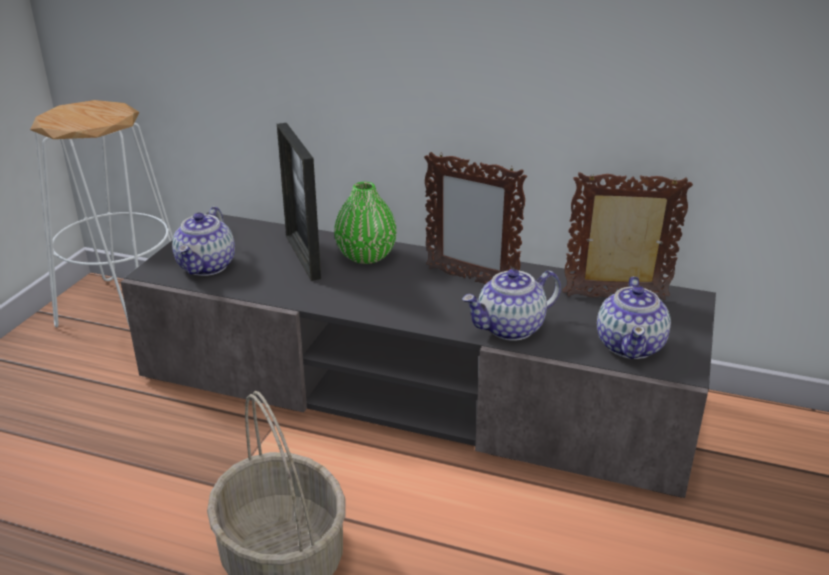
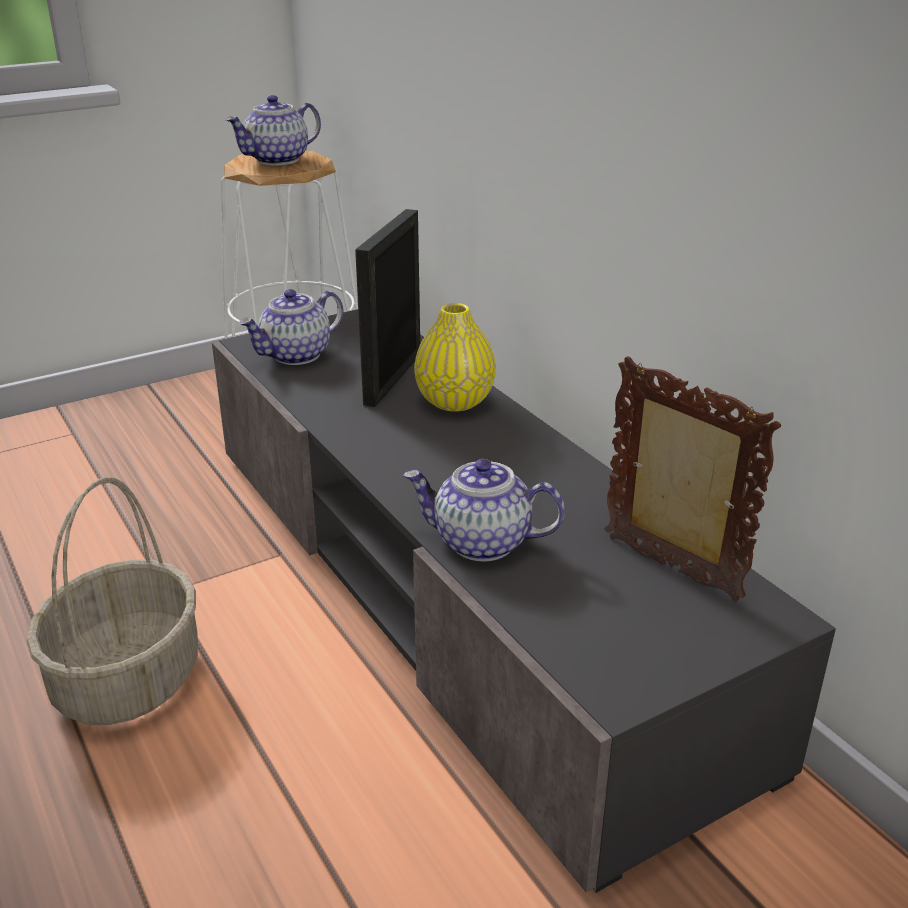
camera: 40 degrees right, 0 degrees up
(366, 256) = (454, 401): green vase -> yellow vase
(470, 279) = (525, 470): picture frame -> none
(630, 345) = (594, 632): teapot -> teapot (278, 160)

